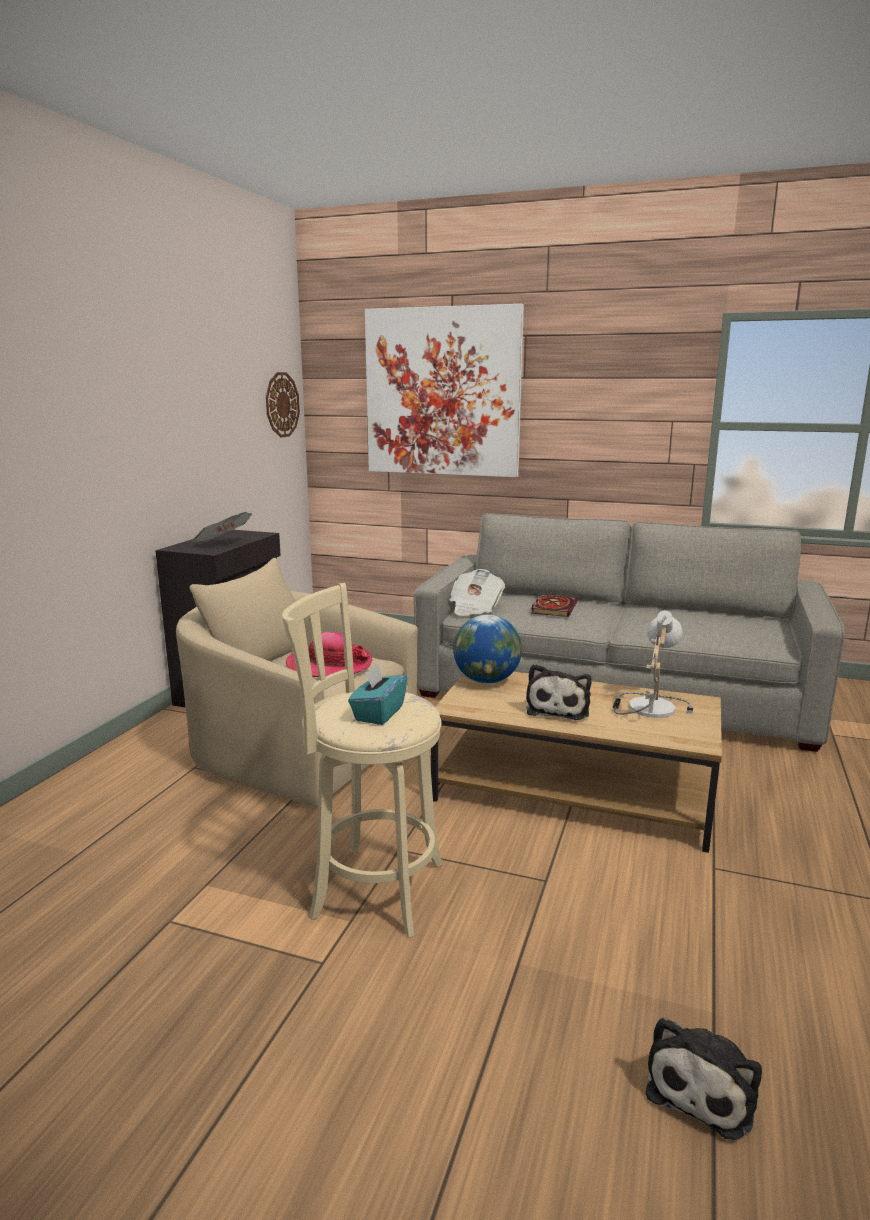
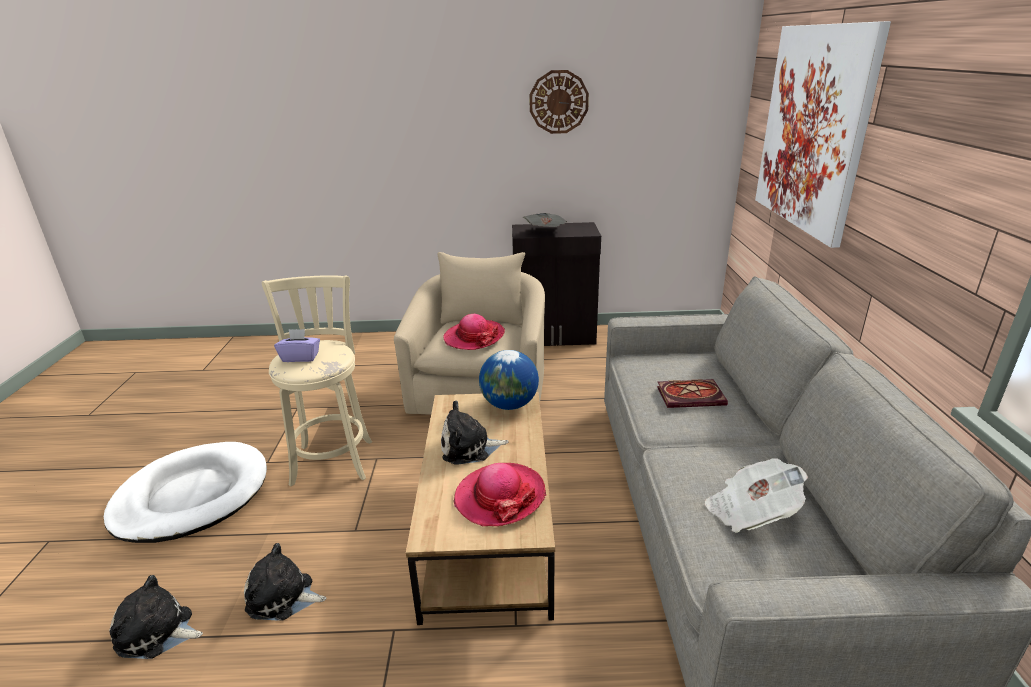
camera: 70 degrees right, 10 degrees up
(282, 404) = (702, 123): wall clock -> wall clock (558, 102)
(361, 1070) = (192, 496): none -> white dog bed
(378, 713) = (300, 357): turquoise tissue box -> purple tissue box
(474, 608) = (652, 359): newspaper -> newspaper (750, 512)
(647, 706) = (500, 496): table lamp -> hat
(653, 949) = (283, 597): none -> plush toy

